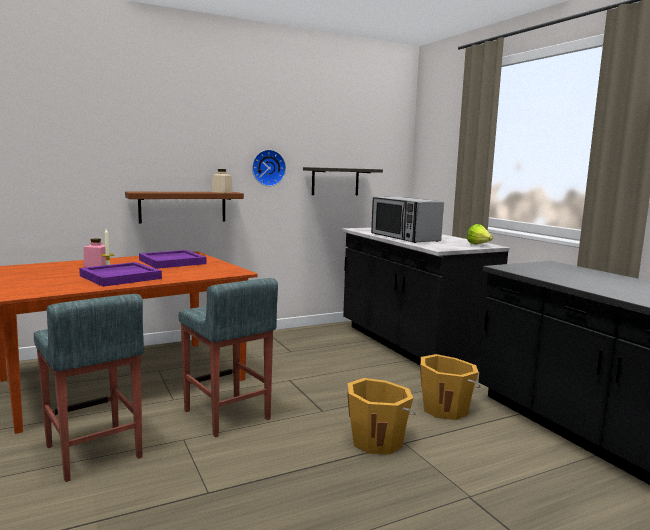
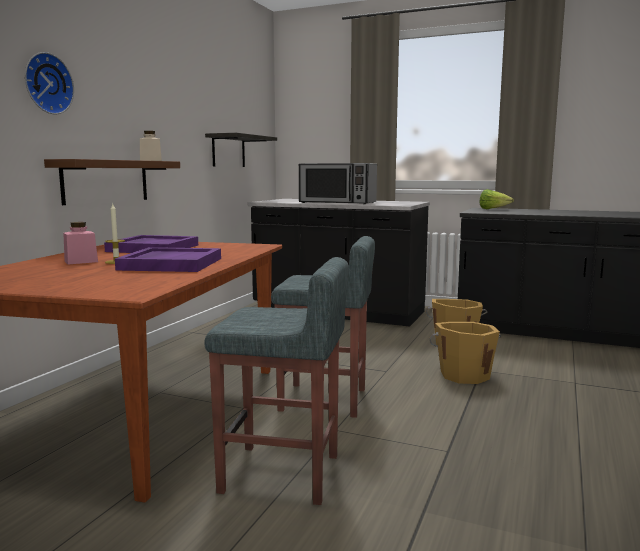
camera: 40 degrees left, 0 degrees up
(268, 167) = (178, 132): wall clock -> wall clock (46, 84)
(479, 245) = (409, 202): lettuce -> lettuce (493, 209)

